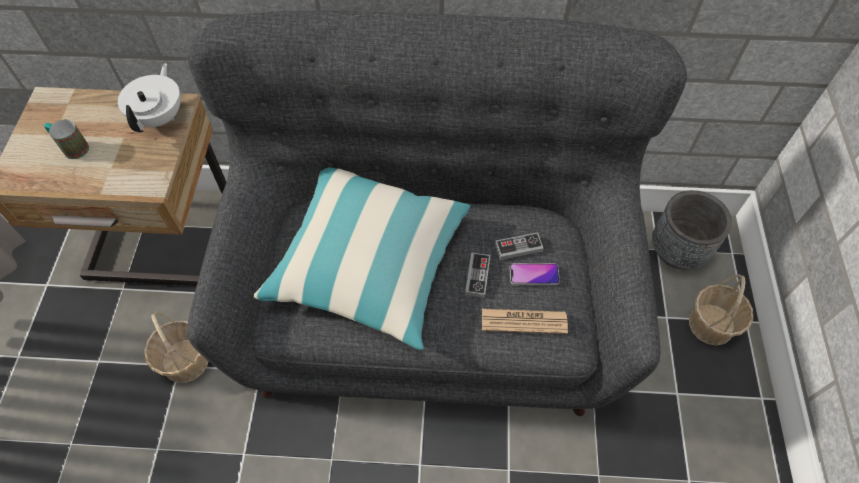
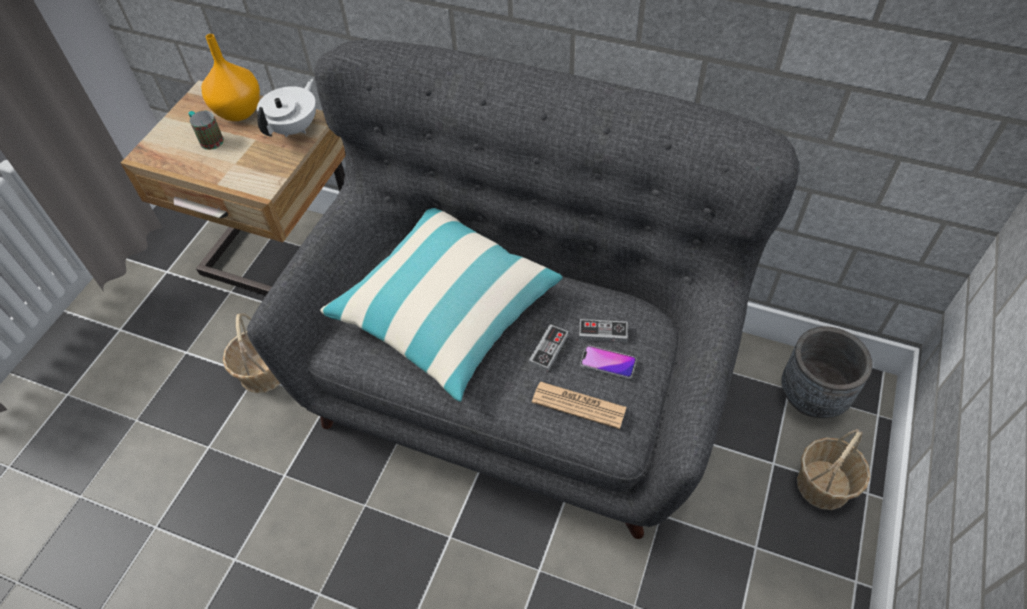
camera: 20 degrees right, 5 degrees down
(92, 112) = (237, 112): none -> orange vase

